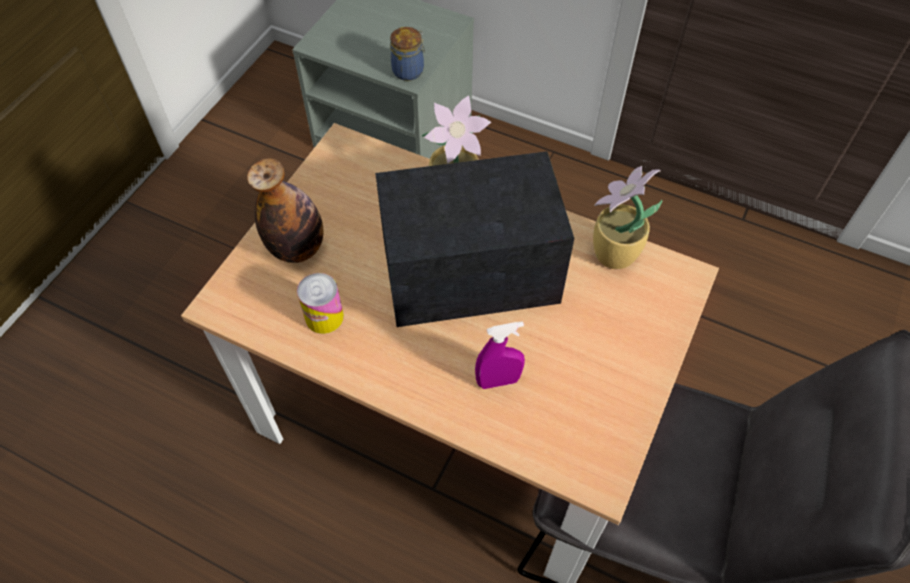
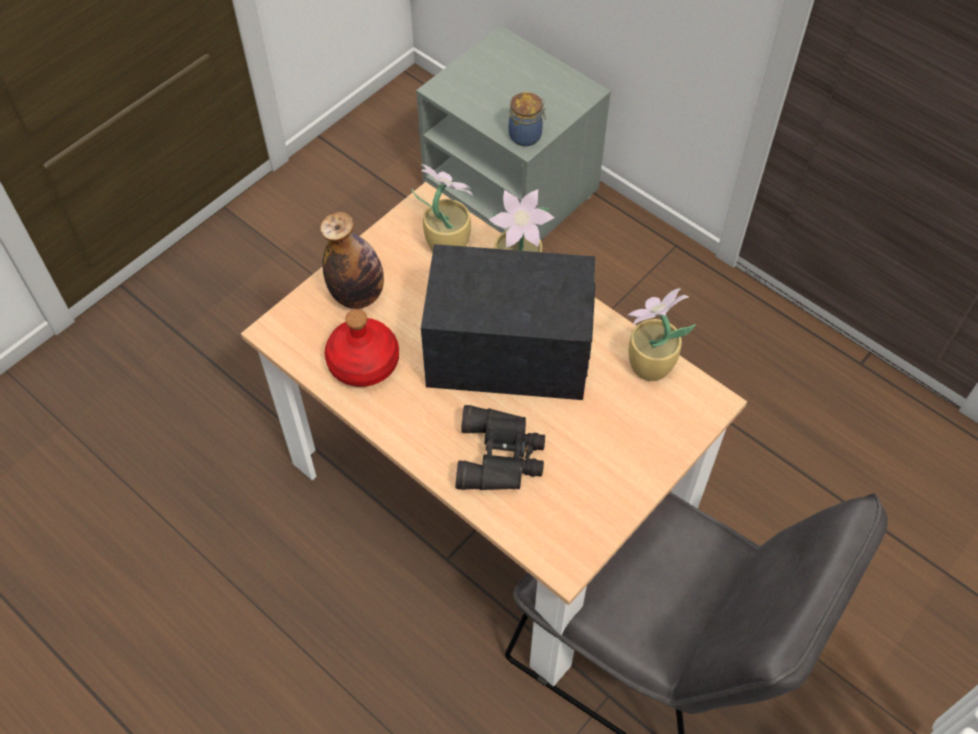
camera: 15 degrees right, 0 degrees up
(324, 317) = (364, 363): can -> red bottle
(374, 178) = (446, 244): none -> potted plant
(498, 381) = (501, 456): purple spray bottle -> black binoculars

